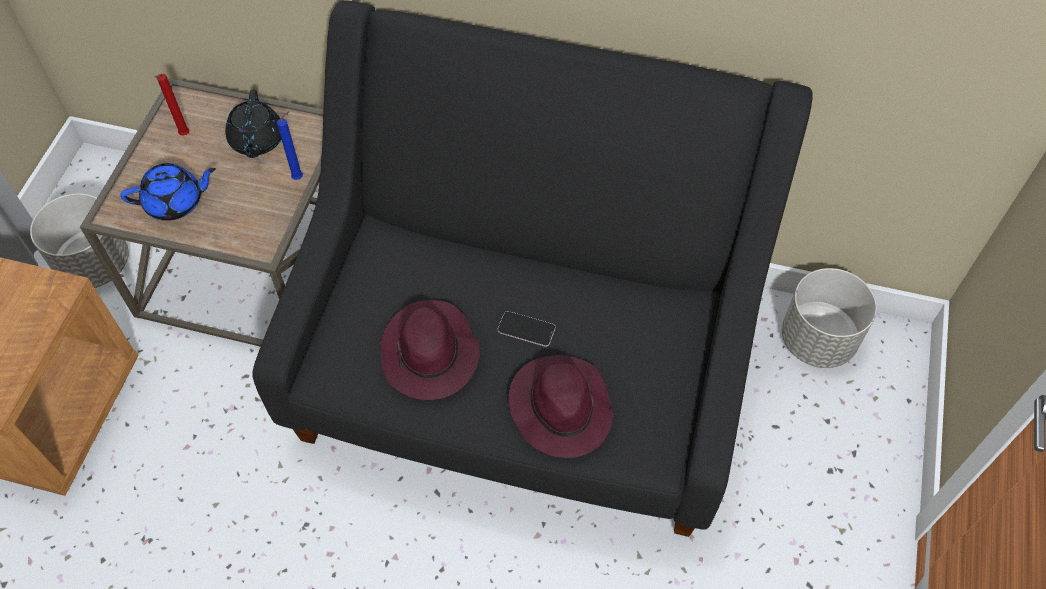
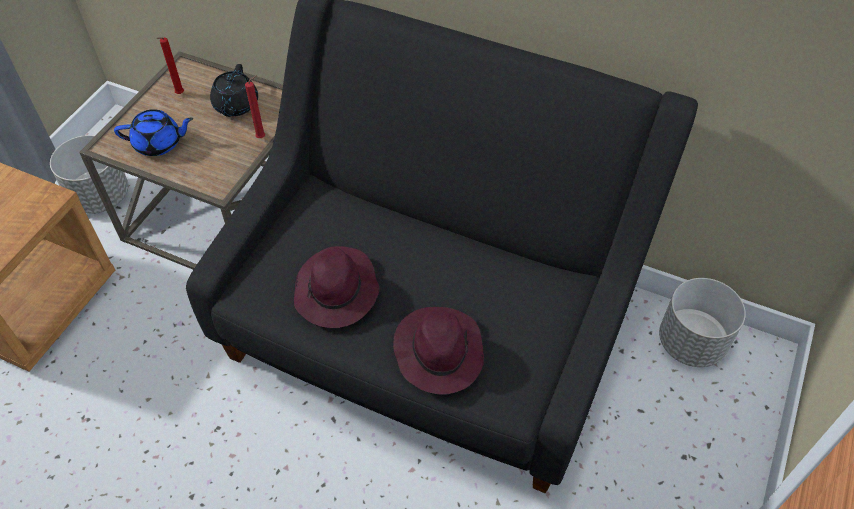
camera: 10 degrees right, 5 degrees down
(299, 177) = (262, 137): blue candle -> red candle
(526, 329) = (423, 283): phone -> none

